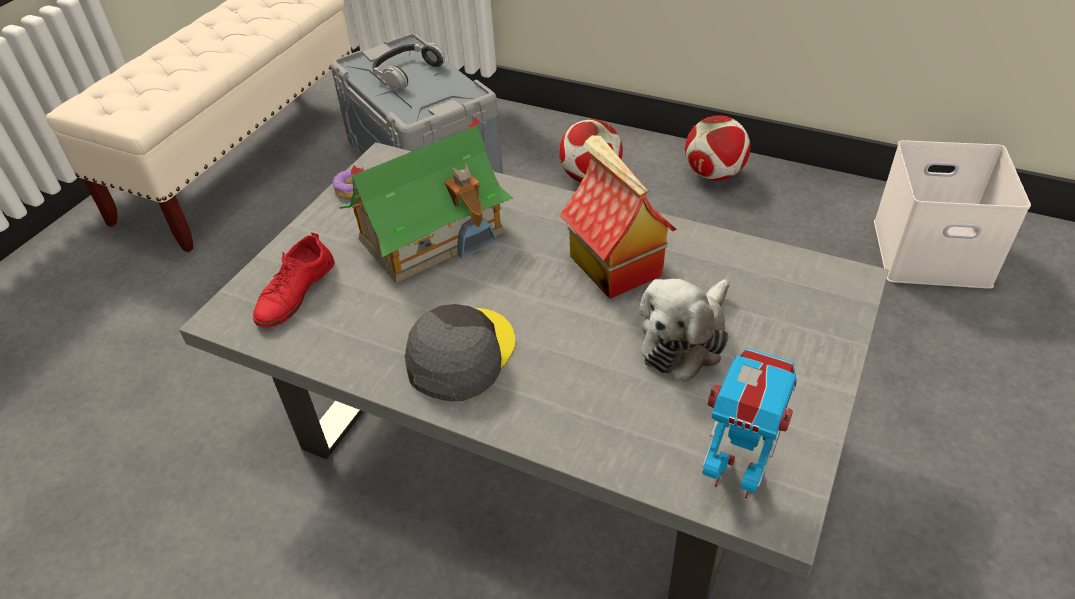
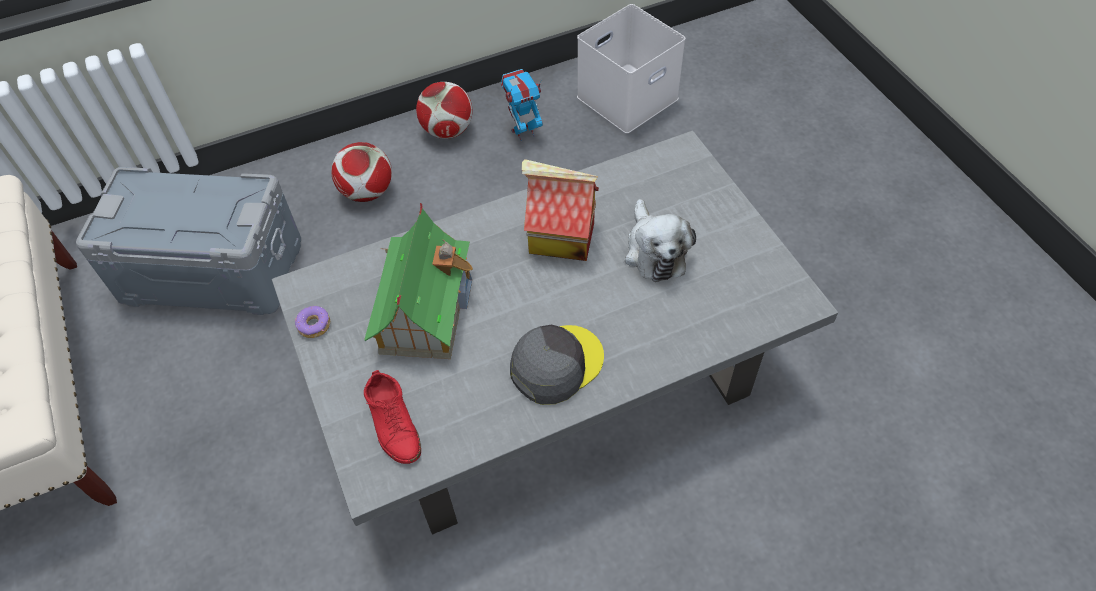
camera: 50 degrees left, 10 degrees up
(407, 72) = (166, 206): headphones -> none
(460, 355) = (556, 364): grey cap -> grey cap turned 75 degrees clockwise
(736, 475) = (764, 300): toy robot -> toy robot (524, 132)

